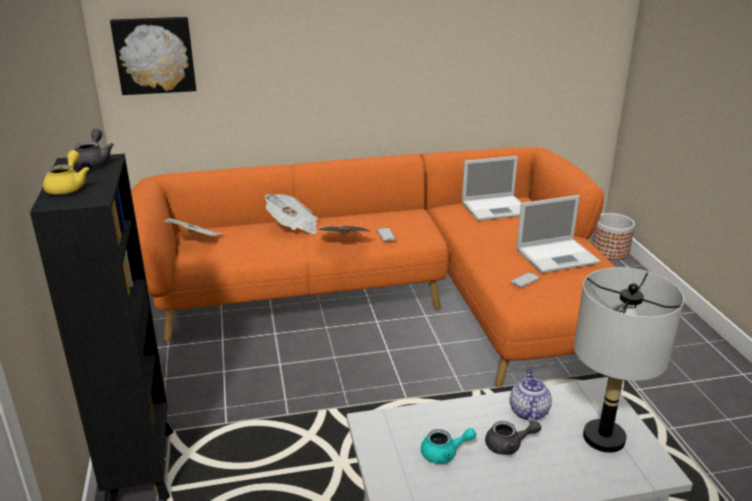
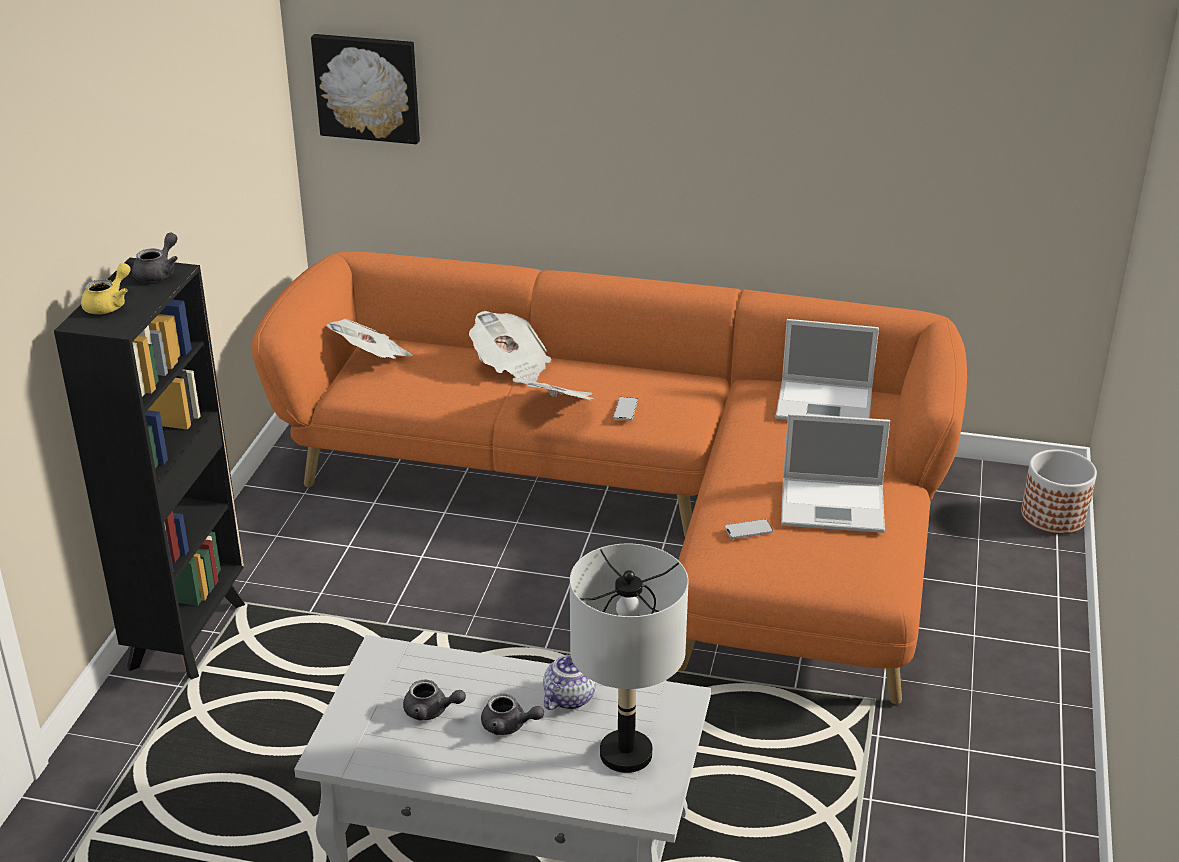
camera: 25 degrees right, 5 degrees up
(444, 454) = (431, 711): turquoise teapot -> grey teapot

